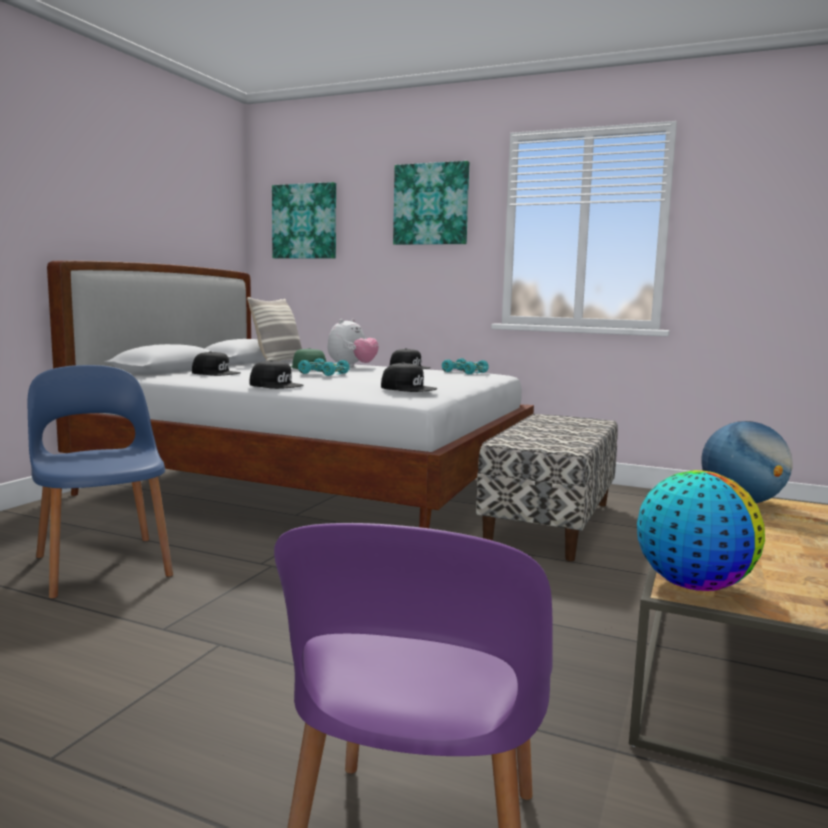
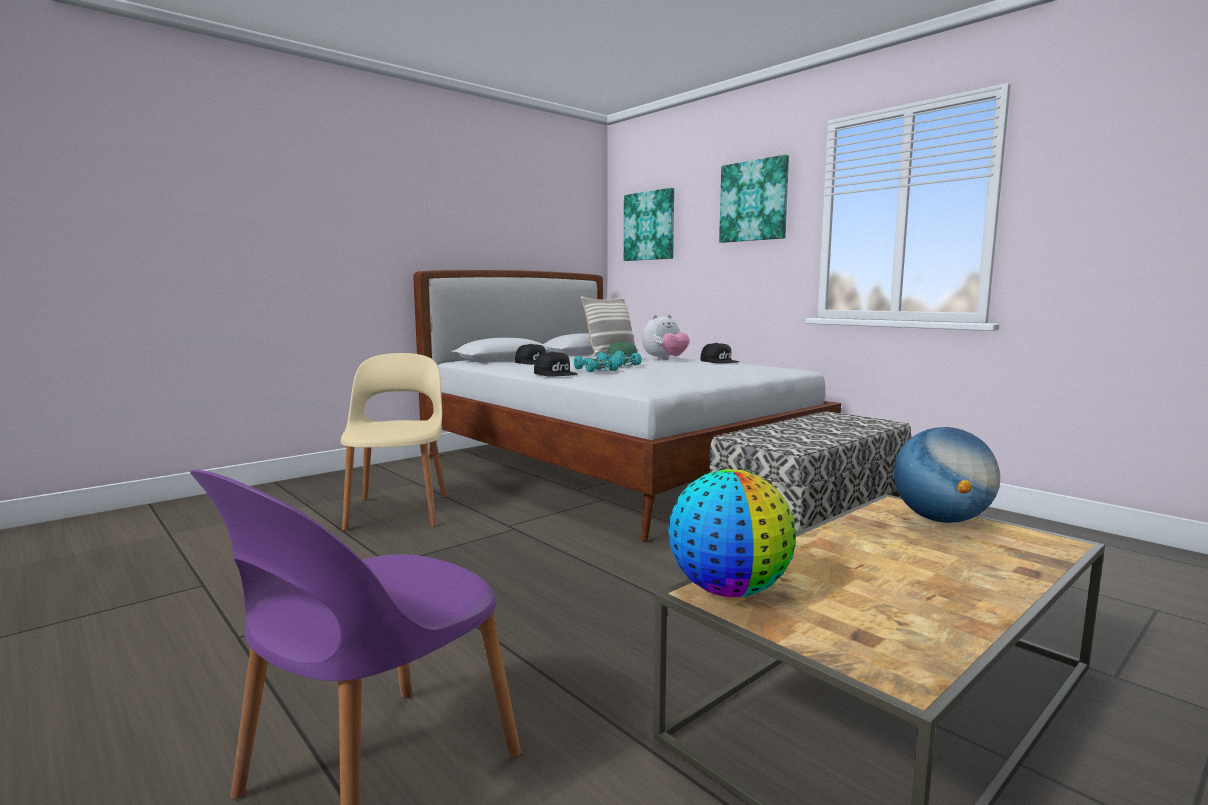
camera: 25 degrees right, 0 degrees up
(103, 564) = (399, 511): blue chair -> beige chair
(408, 388) = (658, 379): black cap -> none
(465, 372) = (765, 367): turquoise toy car -> turquoise toy car (596, 370)

